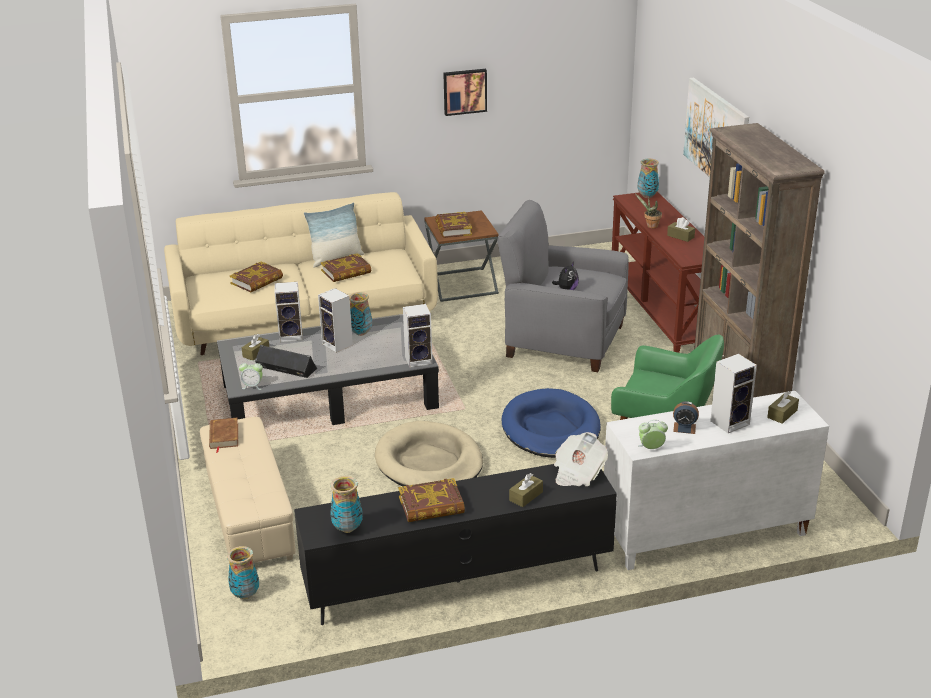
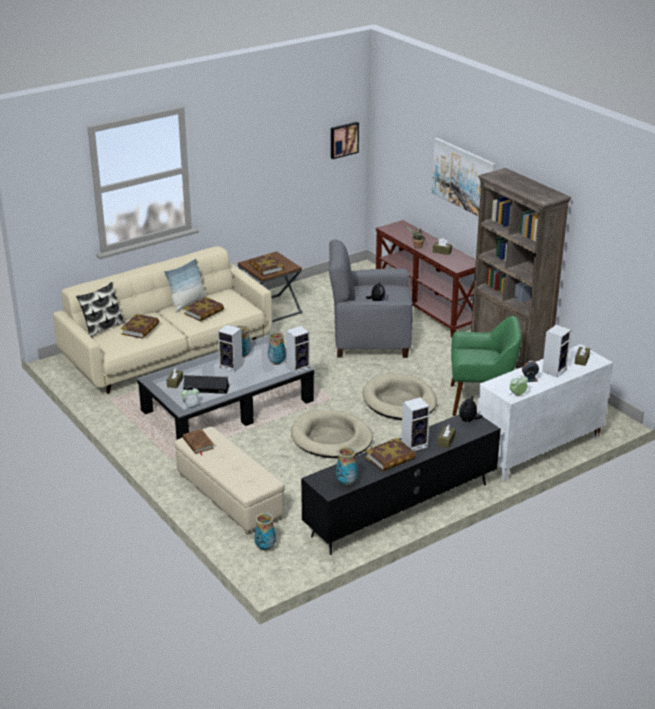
camera: 20 degrees left, 0 degrees up
(217, 273) = (102, 328): none -> pillow
(292, 335) = (192, 365): speaker -> speaker (415, 444)
(464, 91) = (258, 163): picture -> picture (343, 139)
(551, 429) = (399, 401): blue dog bed -> beige dog bed
(577, 473) = (468, 420): newspaper -> plush toy
(647, 196) = (400, 225): vase -> vase (276, 363)

